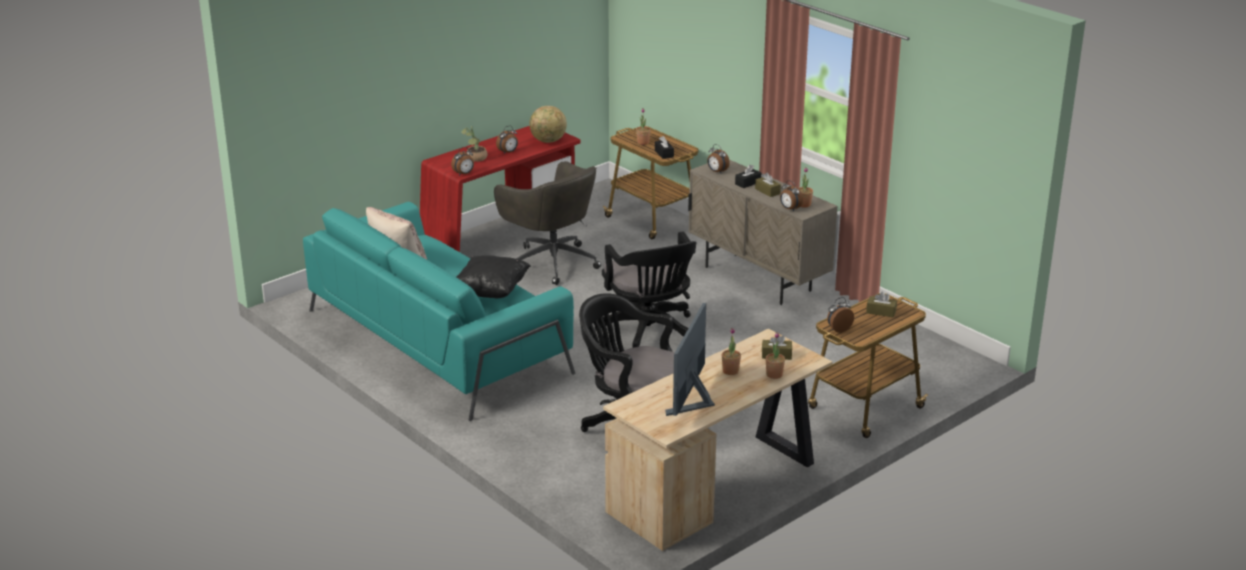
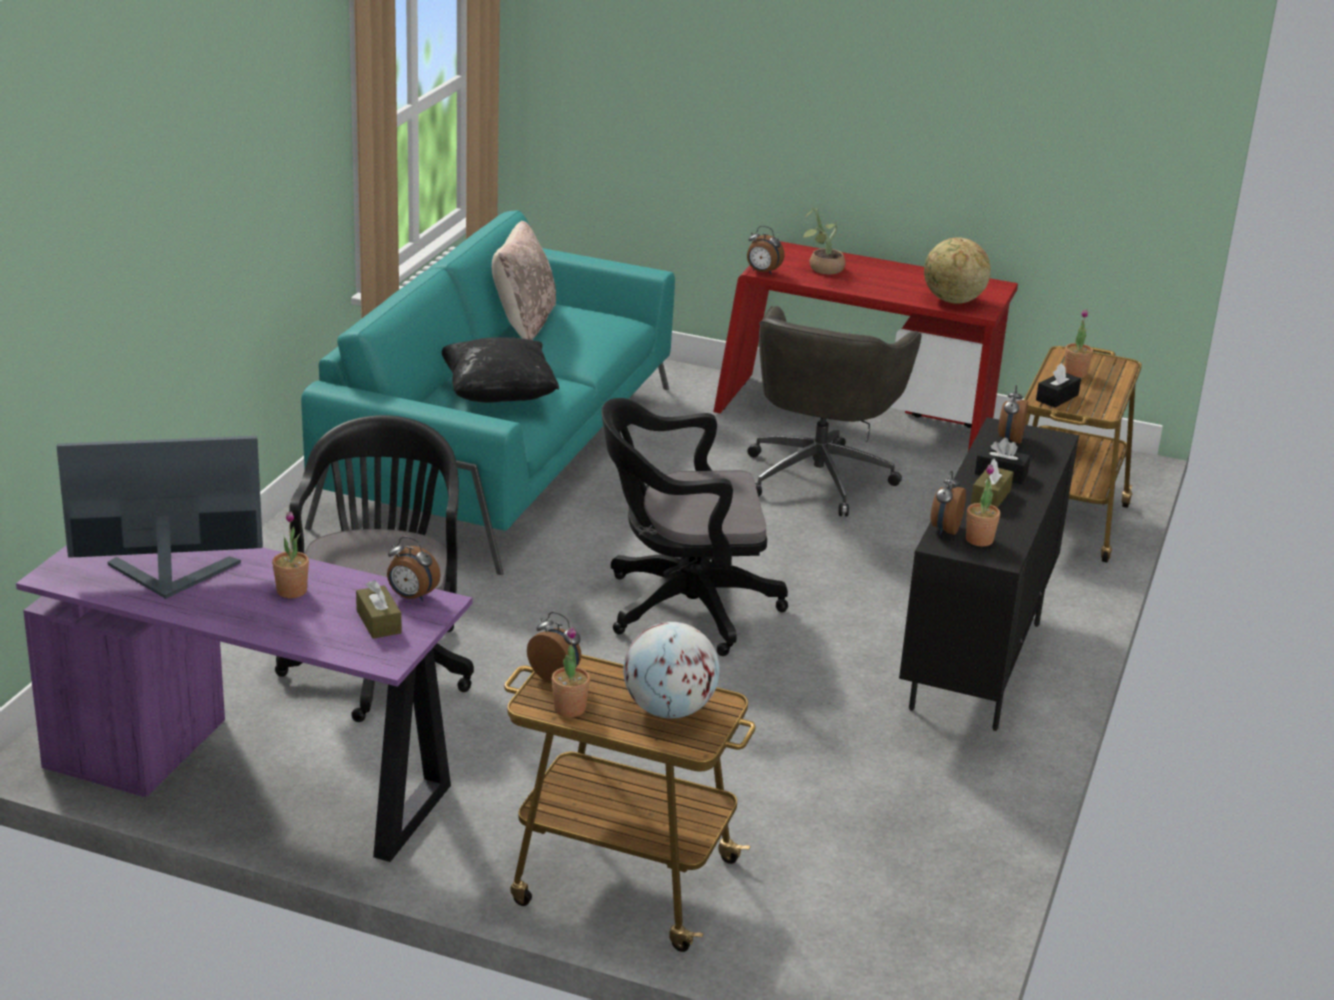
camera: 60 degrees right, 0 degrees up
(508, 152) = (874, 284): alarm clock -> alarm clock (411, 597)
(649, 334) = (681, 608): black office chair -> black office chair turned 45 degrees clockwise
(717, 487) = (255, 777): beige desk -> purple desk
(758, 279) = (976, 666): beige cabinet -> black cabinet
(774, 374) = (306, 632): potted plant -> potted plant (569, 709)
(881, 312) = (668, 710): brown tissue box -> globe

